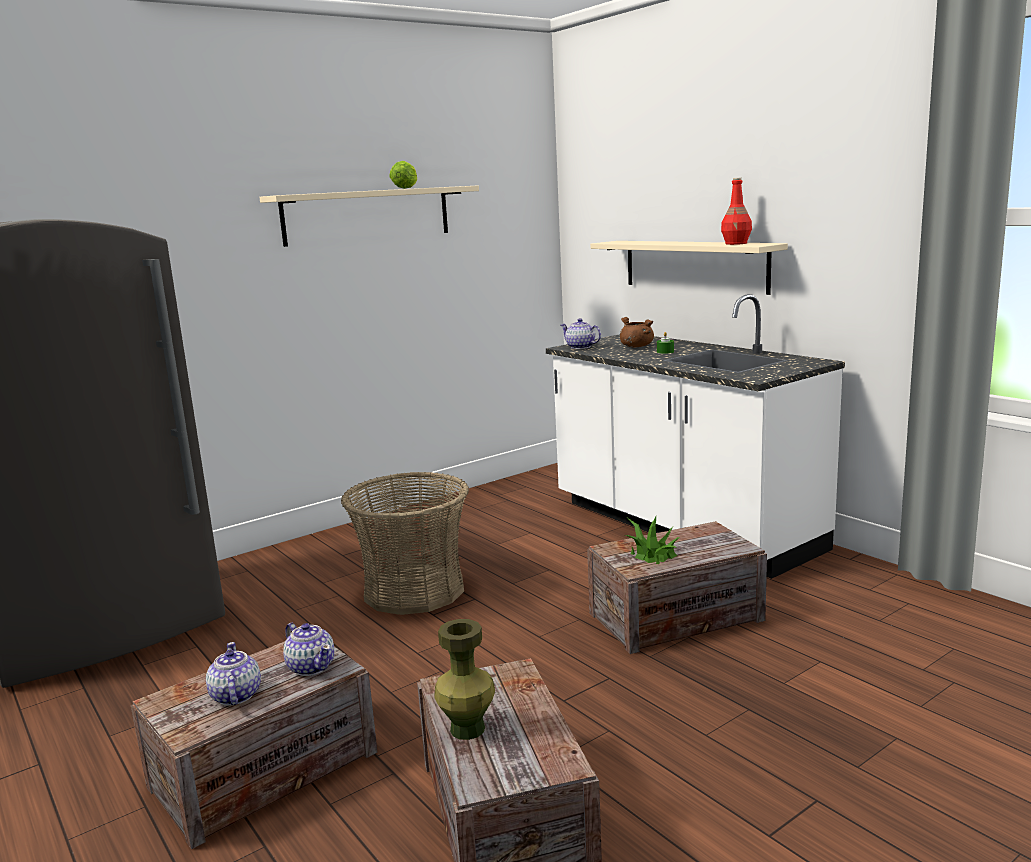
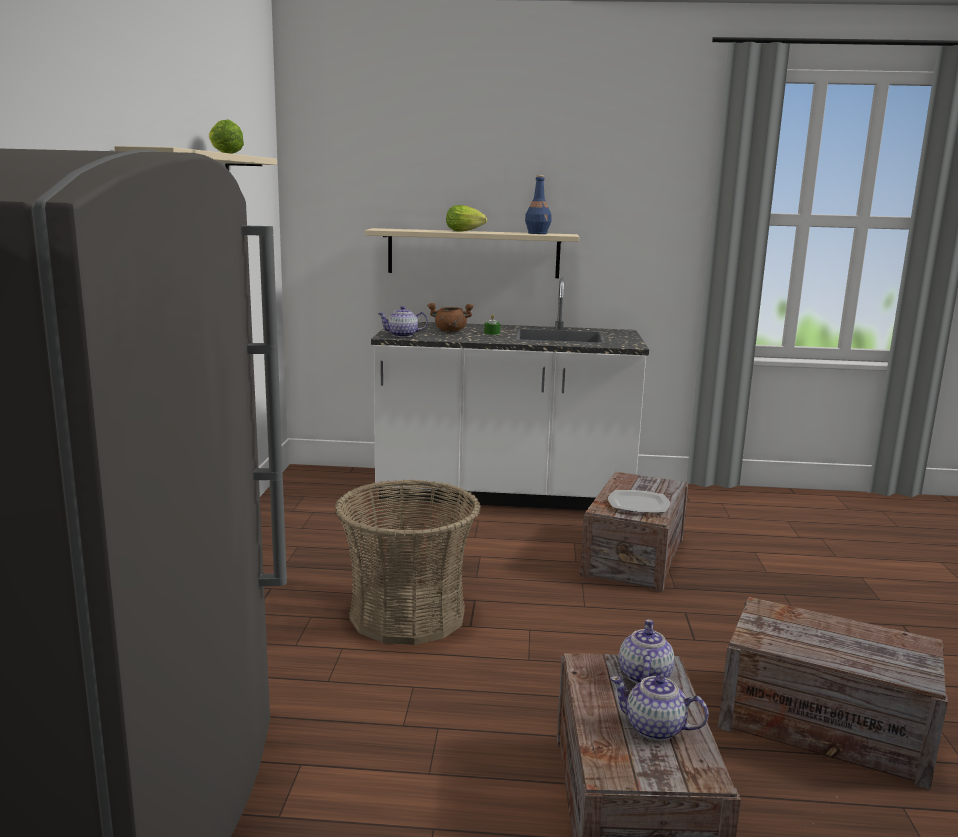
camera: 50 degrees left, 0 degrees up
(311, 667) = (644, 676): teapot -> teapot turned 75 degrees counterclockwise
(467, 729) = (837, 654): green vase -> none
(652, 554) = (637, 504): potted plant -> plate
(674, 243) = (466, 231): none -> lettuce
(736, 243) = (537, 233): red bottle -> blue bottle

